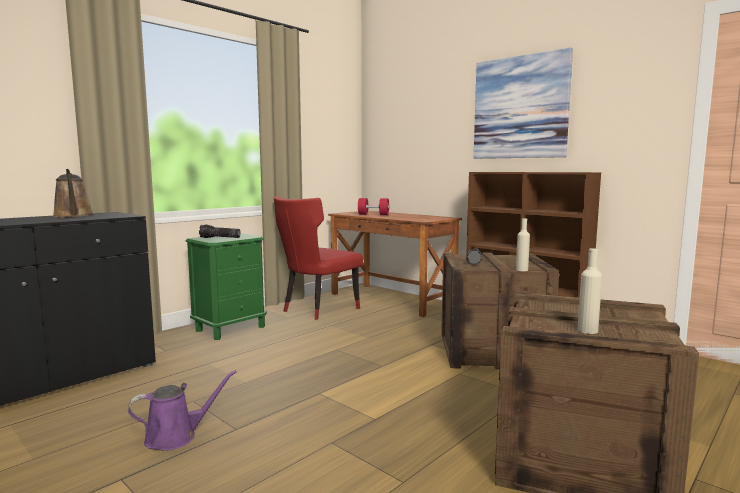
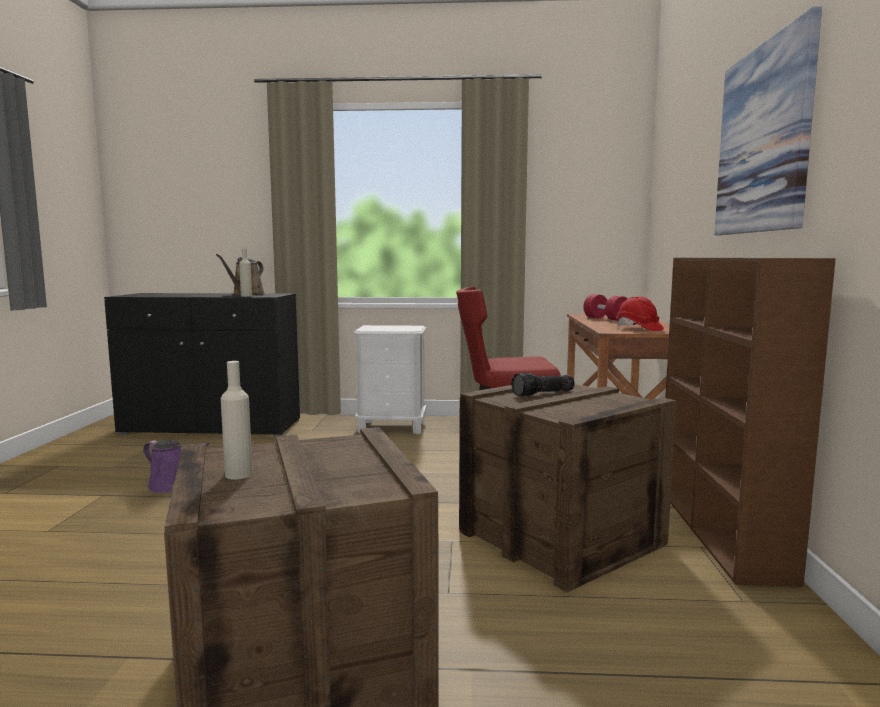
camera: 50 degrees right, 0 degrees up
(219, 238) = (383, 327): flashlight -> none
(231, 328) = (392, 427): green nightstand -> white nightstand
(425, 218) = (638, 329): none -> red hard hat
(521, 270) = (542, 414): beige bottle -> beige bottle (246, 296)

